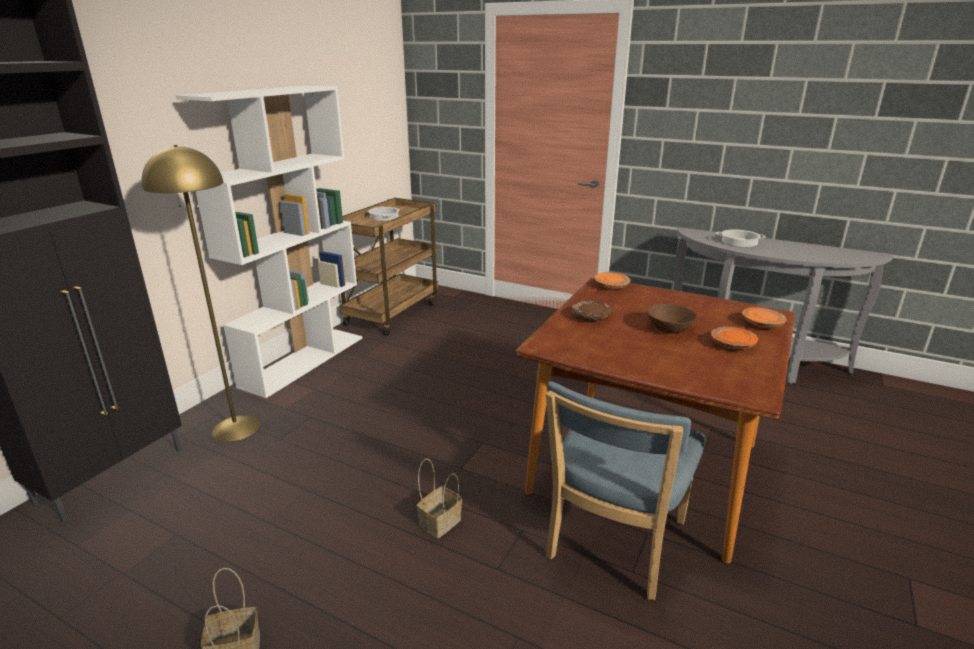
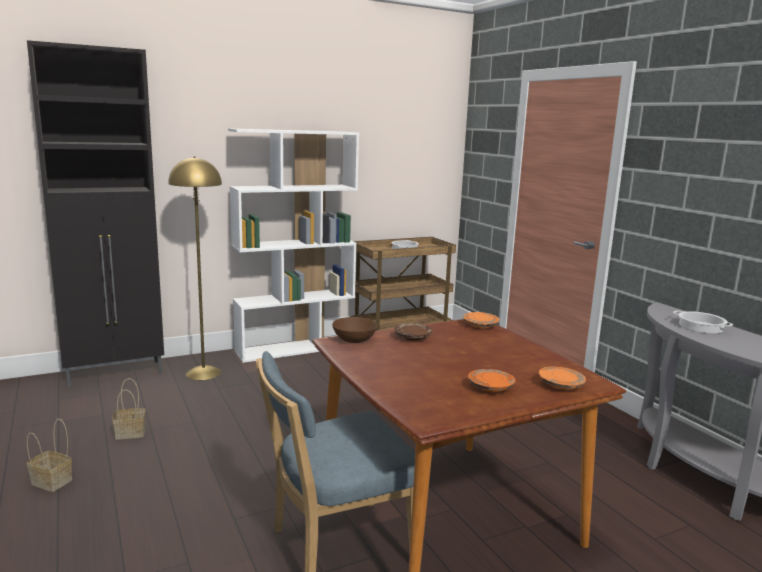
camera: 35 degrees right, 10 degrees down
(440, 521) = (241, 474): basket -> basket (131, 433)
(668, 329) = (458, 362): brown bowl -> brown bowl (353, 340)

